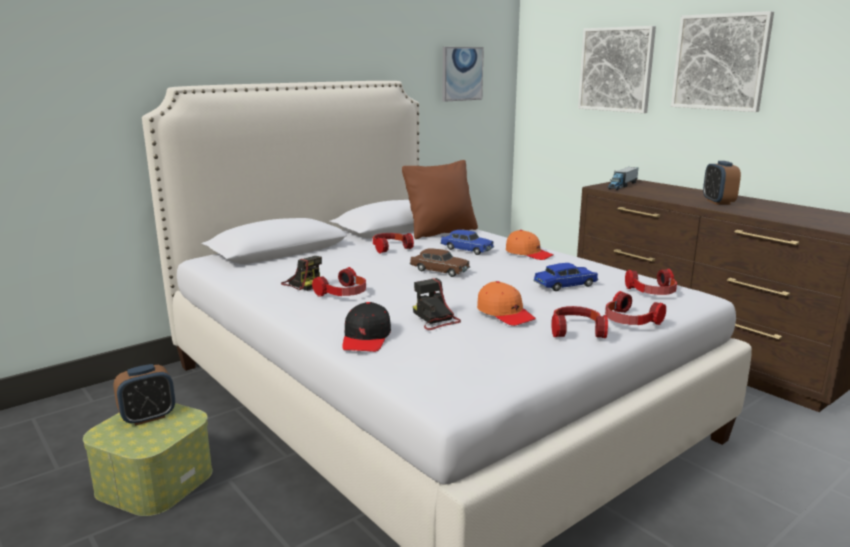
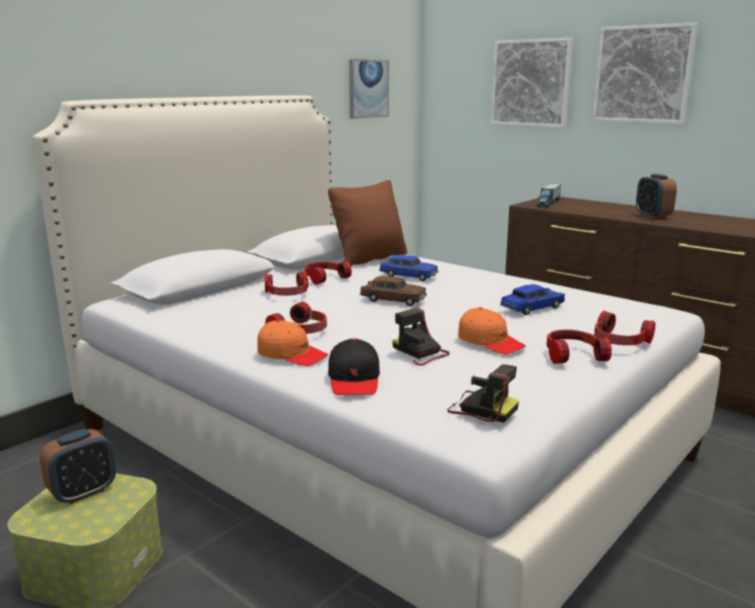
camera: 10 degrees left, 0 degrees up
(303, 284) = (248, 323): camera -> camera (481, 408)
(528, 253) = (475, 277): orange cap -> orange cap (291, 354)
(652, 292) = (622, 310): headphones -> headphones (287, 294)

